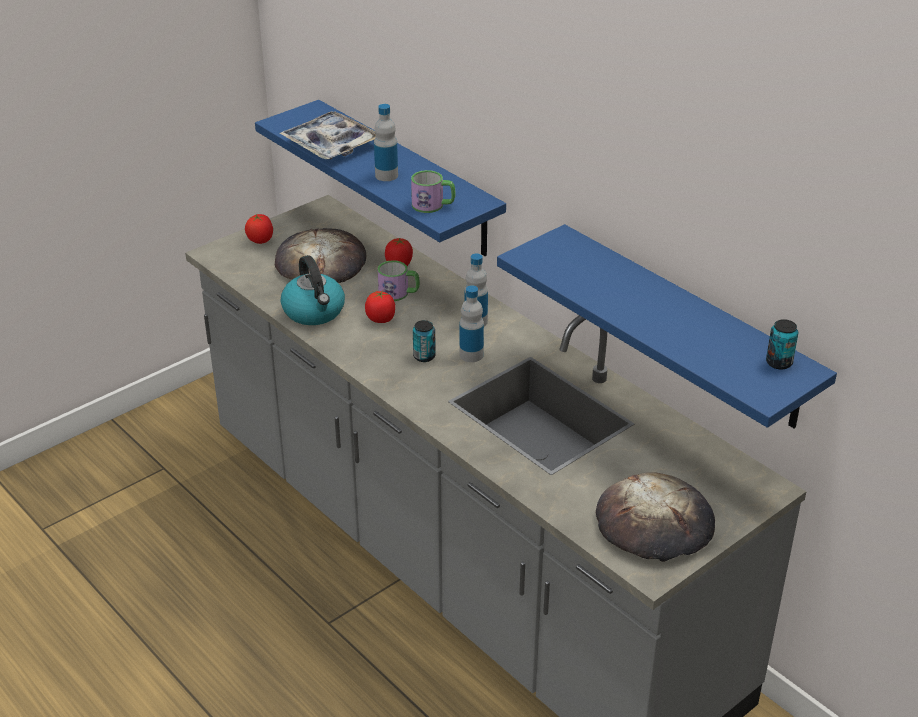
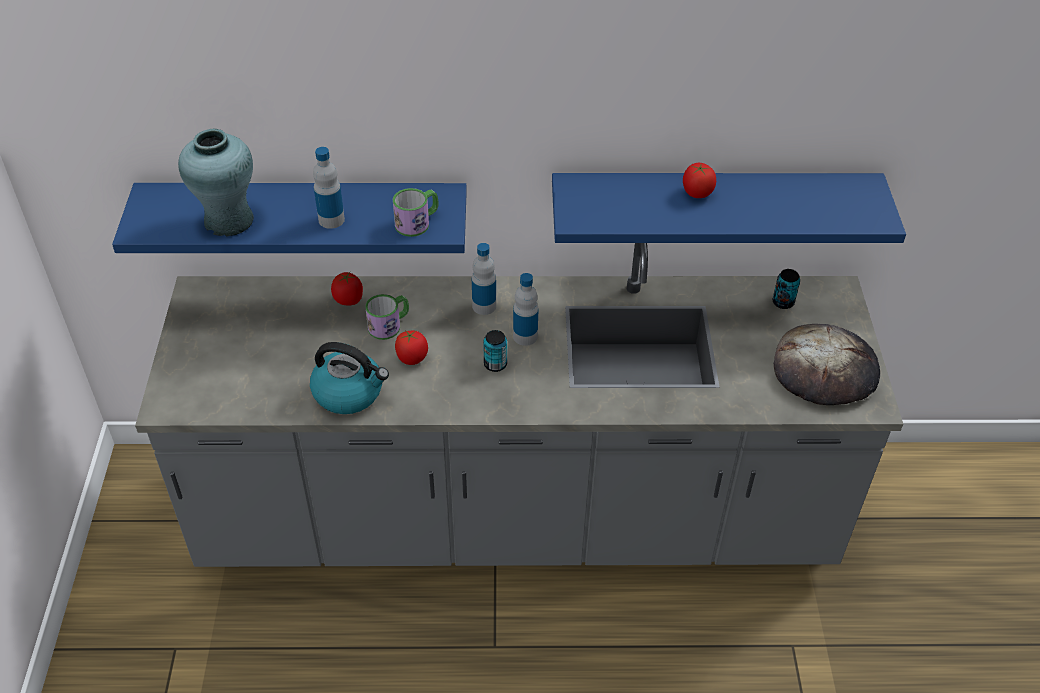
camera: 50 degrees left, 10 degrees up
(260, 240) = (189, 362): tomato -> tomato (696, 193)
(321, 262) = (279, 344): bread -> none
(331, 144) = (229, 221): tray -> turquoise vase
(779, 362) = (848, 189): can -> can (783, 302)

